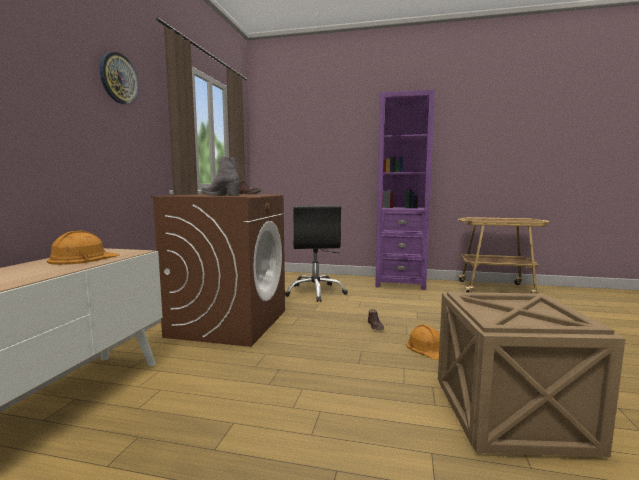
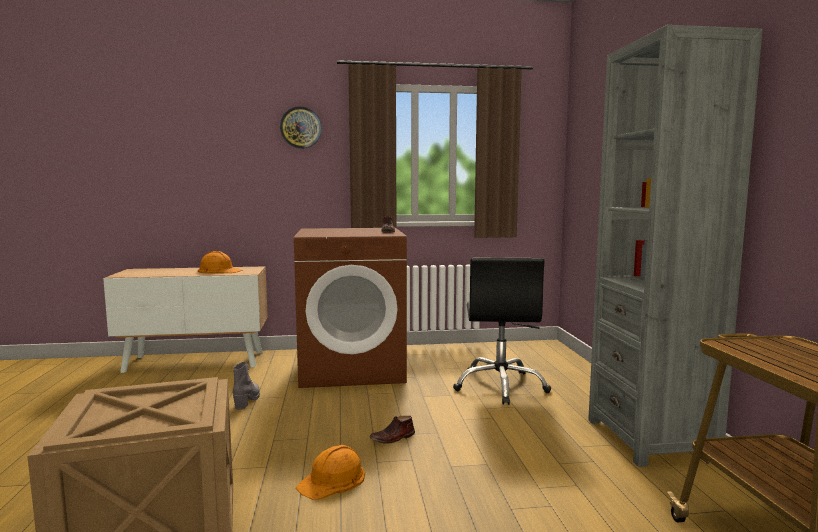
camera: 70 degrees right, 0 degrees up
(221, 195) = (315, 233): grey boot -> grey boot (247, 400)
(315, 292) = (500, 386): black office chair -> black office chair turned 60 degrees counterclockwise
(400, 283) = (650, 438): purple bookcase -> grey bookcase

